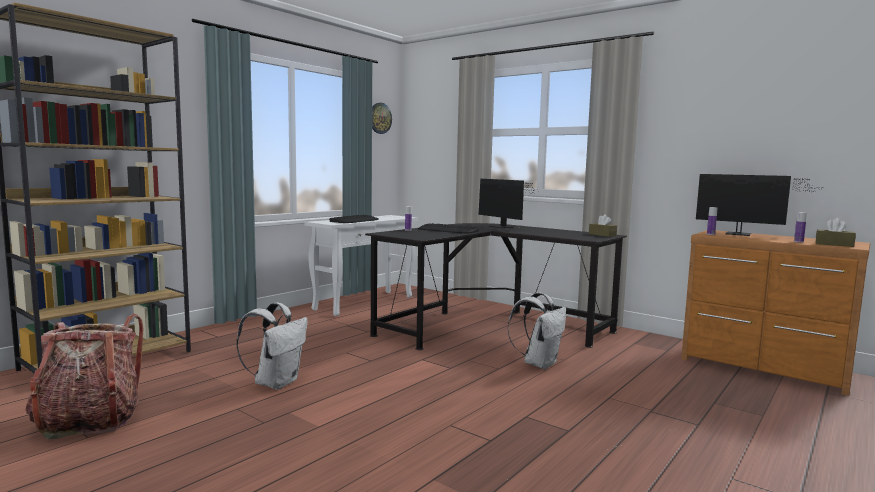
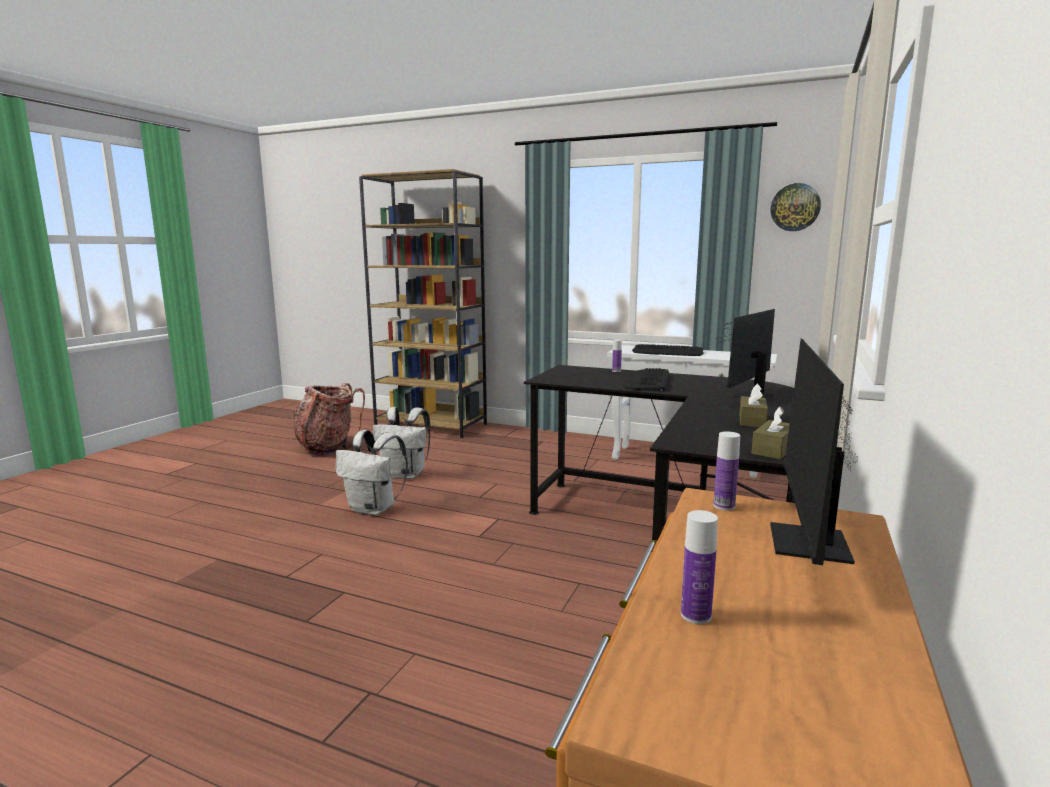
camera: 75 degrees right, 5 degrees up
(539, 363) = (529, 591): white backpack -> white backpack (374, 509)
(834, 244) = (692, 684): brown tissue box -> brown tissue box (752, 421)

